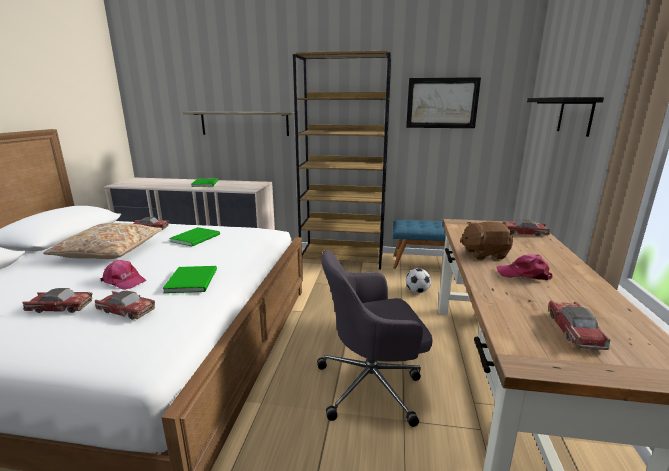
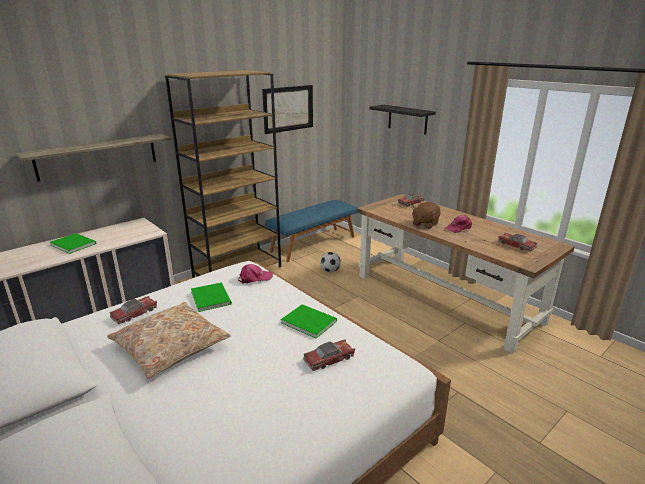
camera: 50 degrees left, 5 degrees up
(60, 307) = (283, 389): toy car -> none
(124, 281) = (266, 351): pink cap -> pink cap (254, 278)
(372, 385) = (401, 336): grey office chair -> none

